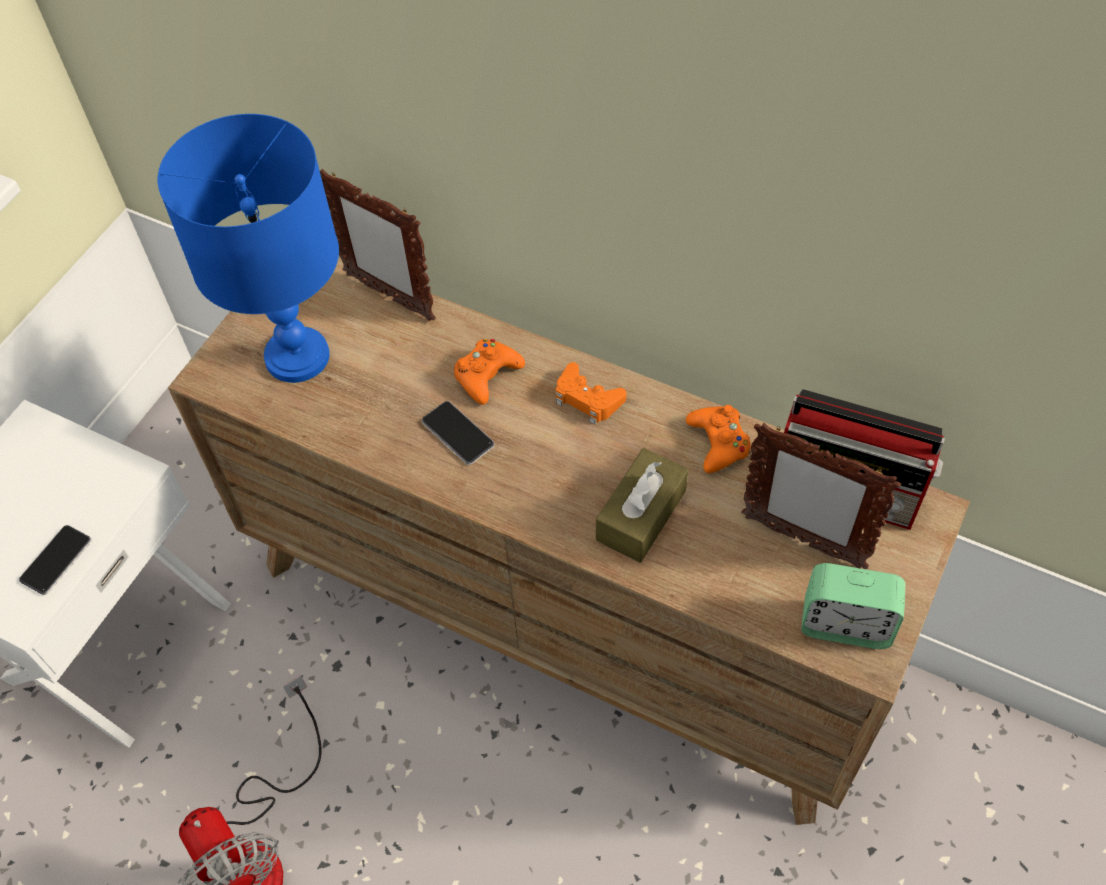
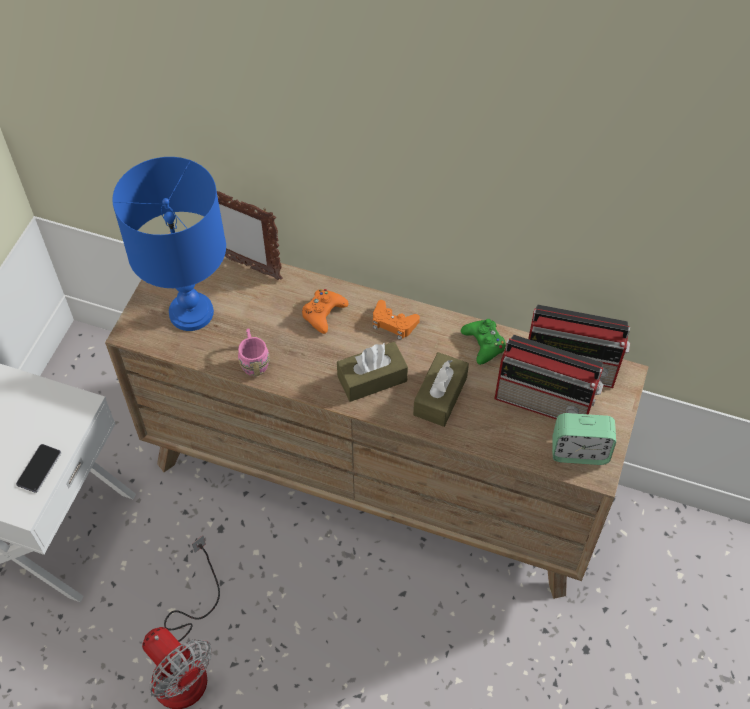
camera: 10 degrees left, 0 degrees up
(373, 434) = (254, 360): none -> pink mug
(458, 434) = (310, 354): phone -> none
(542, 478) = (372, 379): none -> brown tissue box
(719, 443) = (484, 344): orange game controller -> green game controller
(802, 541) = (545, 402): picture frame -> radio

